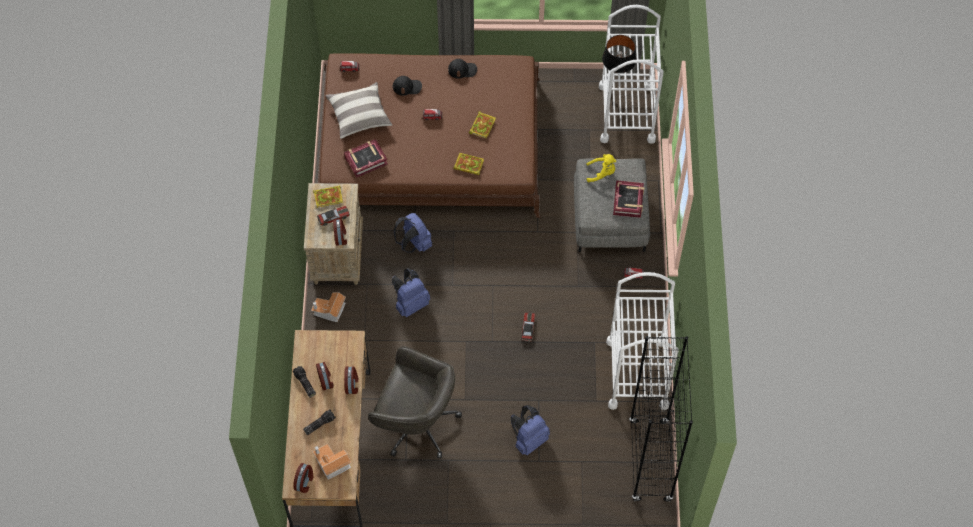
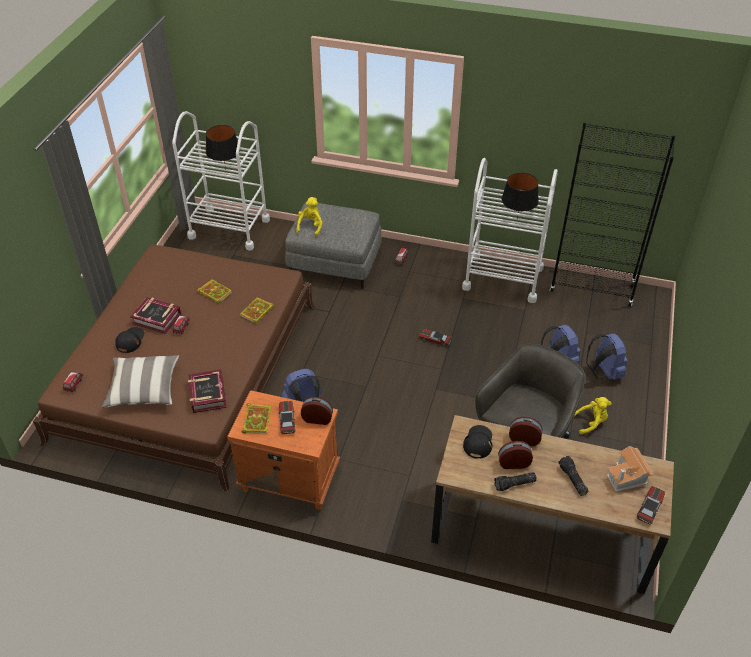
camera: 75 degrees left, 15 degrees down
(304, 482) = (649, 508): alarm clock -> toy car
(329, 311) = (361, 501): toy house -> none
(337, 254) = (288, 479): beige nightstand -> orange nightstand
(410, 303) = (377, 425): blue backpack -> blue backpack (603, 372)
(462, 70) = (135, 294): black cap -> black cap (478, 442)
(462, 476) = (591, 422): none -> yellow plush toy
(627, 336) = (517, 219): none -> black table lamp
(628, 201) = (349, 216): book -> book (157, 318)

